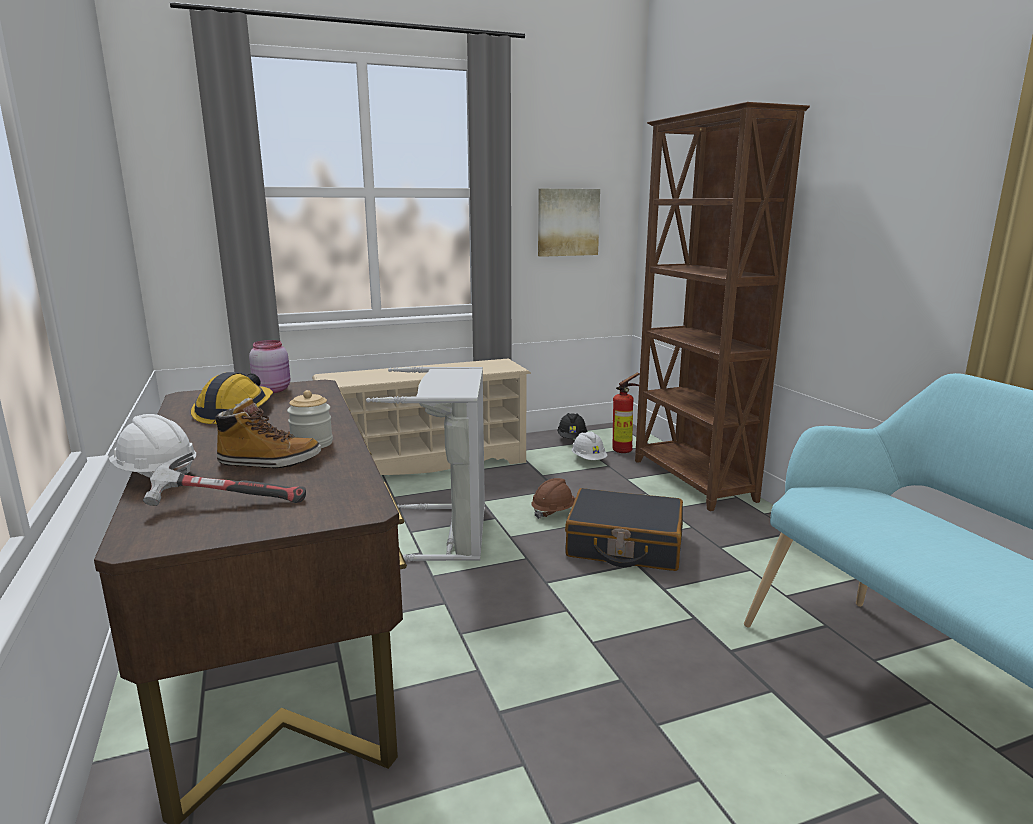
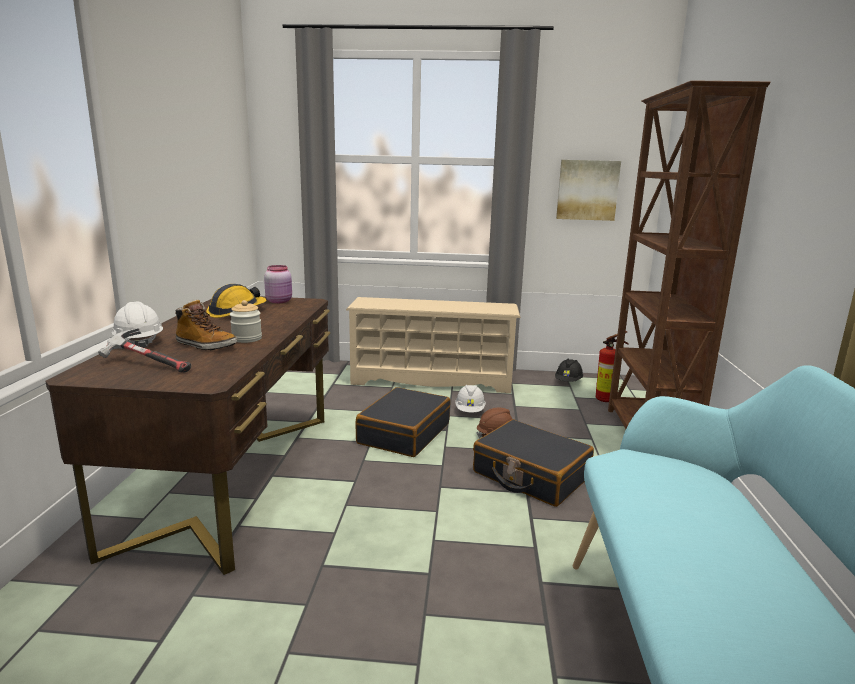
camera: 25 degrees right, 0 degrees up
(450, 533) = (403, 433): grey laundry basket -> black suitcase
(588, 460) = (566, 401): white hard hat -> white hard hat (470, 411)

